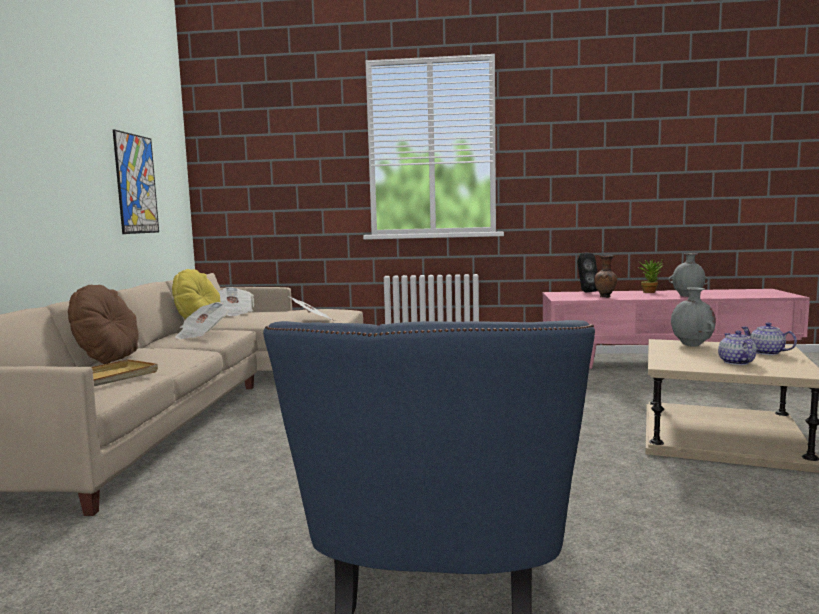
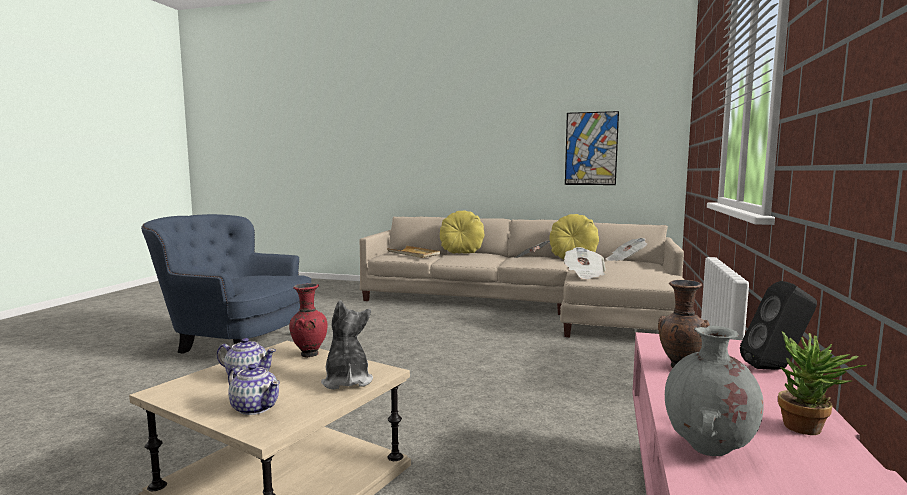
camera: 100 degrees right, 0 degrees up
(108, 360) = (462, 253): brown pillow -> yellow pillow
(667, 358) = (309, 354): none -> red vase
(692, 345) = (346, 381): grey vase -> plush toy
(766, 353) = (255, 407): teapot -> teapot turned 60 degrees clockwise

